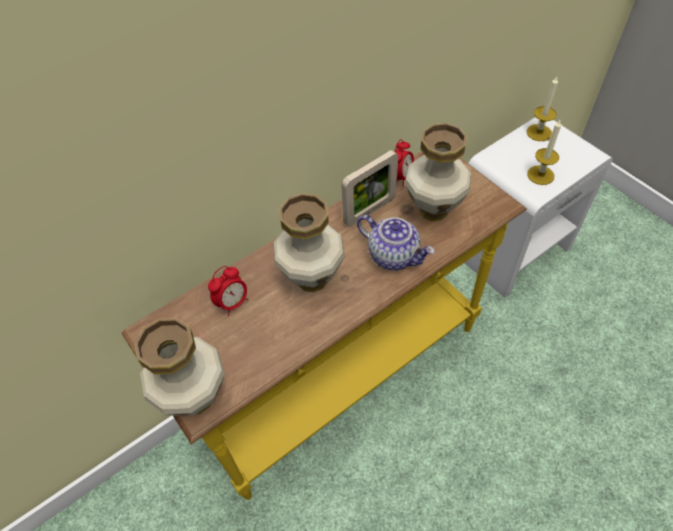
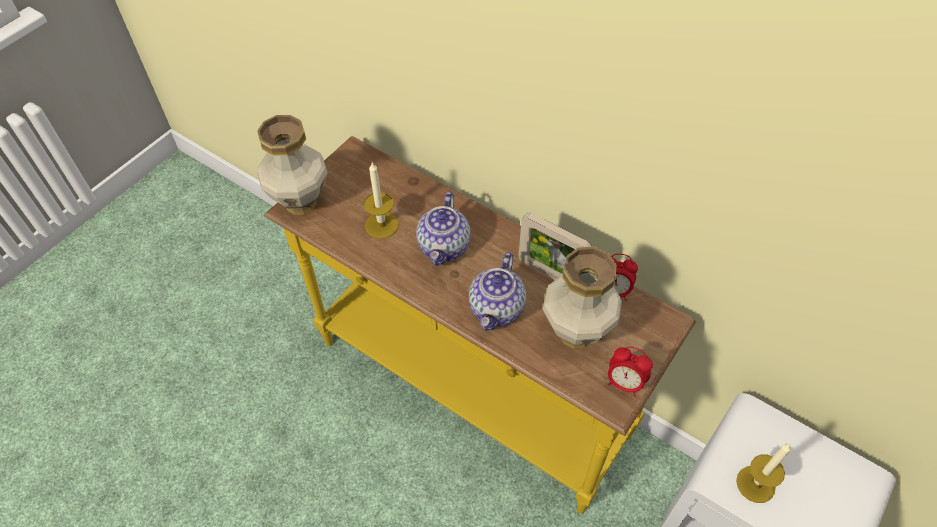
camera: 70 degrees right, 0 degrees up
(233, 303) = (398, 197): alarm clock -> alarm clock (624, 383)
(311, 278) = (444, 247): vase -> teapot
(539, 132) = (843, 472): candle -> candle (381, 225)

